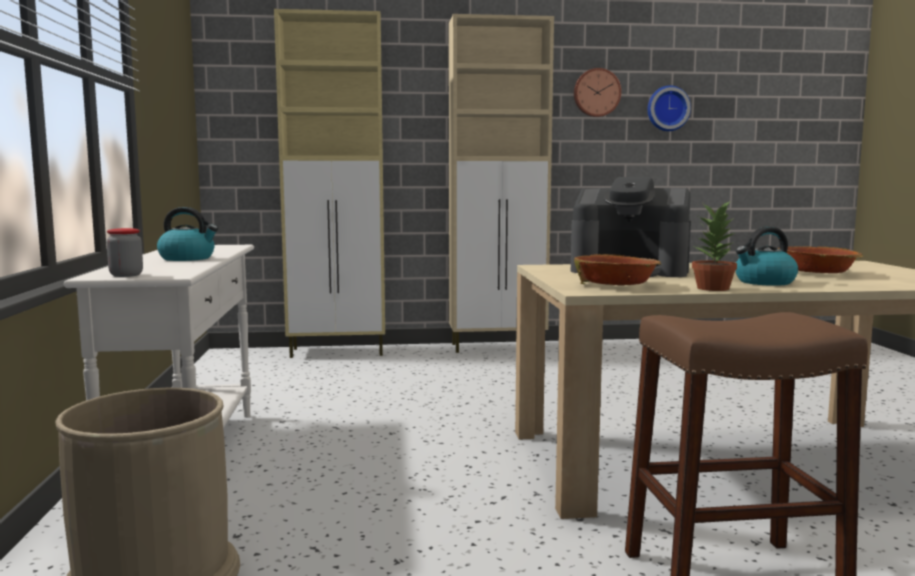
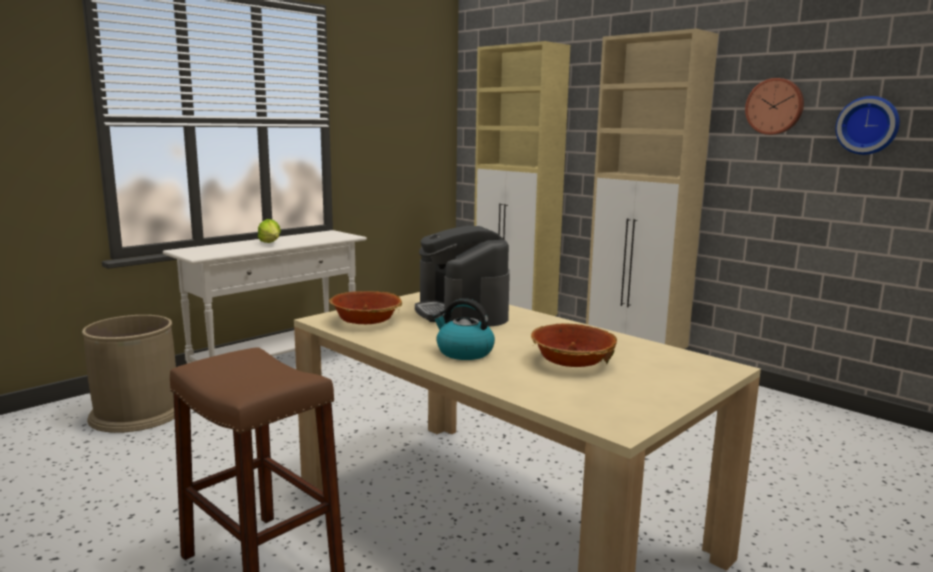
camera: 50 degrees right, 5 degrees up
(126, 275) = (188, 252): jar -> none
(188, 258) = (271, 244): kettle -> lettuce
(713, 288) = (392, 344): potted plant -> none

